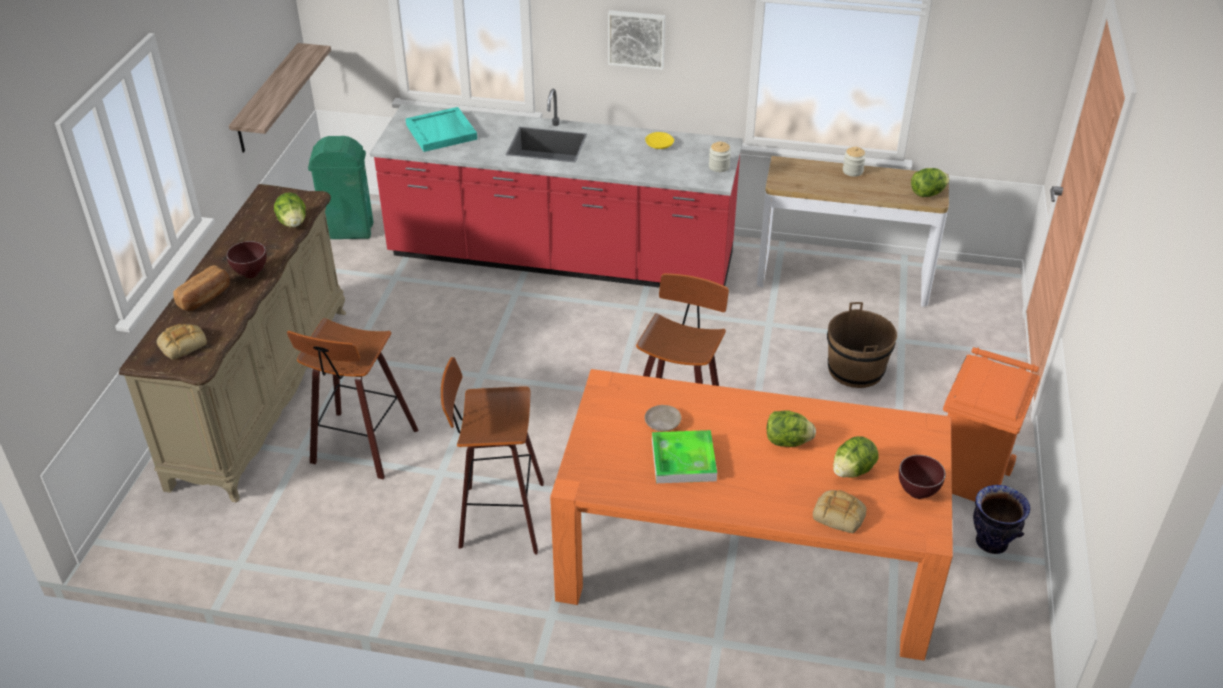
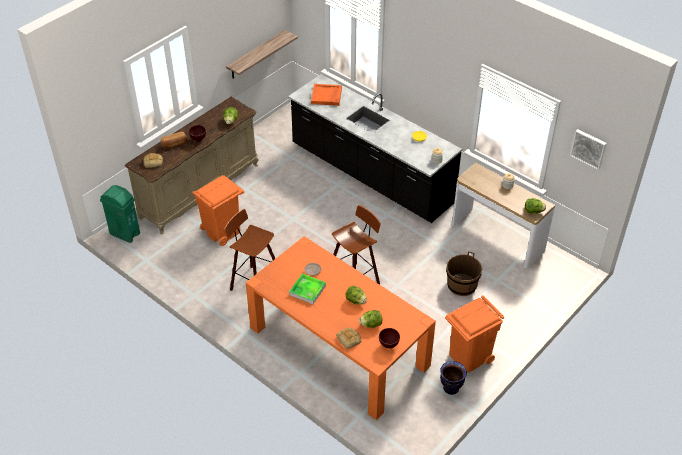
camera: 30 degrees right, 5 degrees up
(348, 231) = (286, 125): green trash can -> green trash can (125, 233)
(361, 448) = (222, 231): stool -> orange trash can
(442, 132) = (326, 96): turquoise tray -> orange tray
(561, 259) = (370, 175): red counter -> black counter
(636, 38) = (426, 81): picture -> picture (588, 148)

